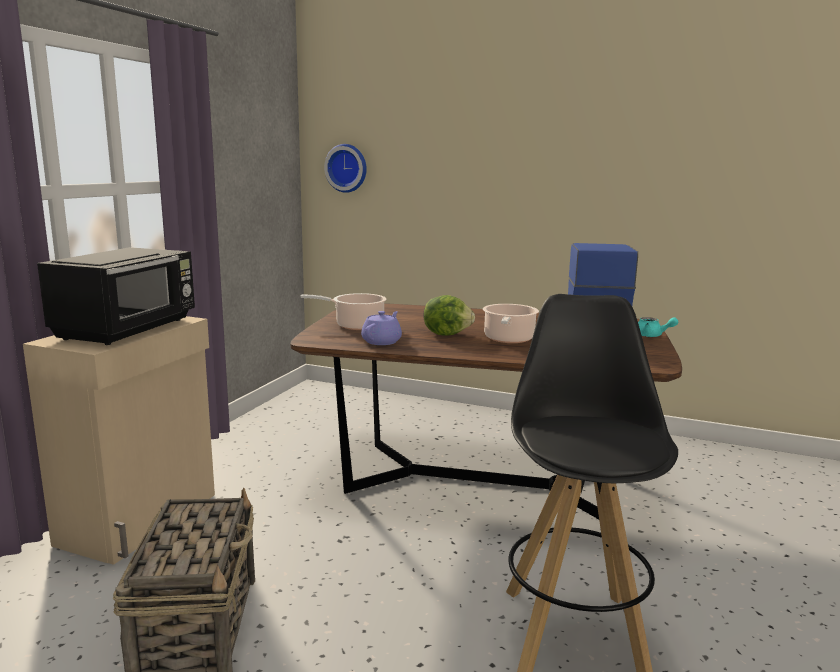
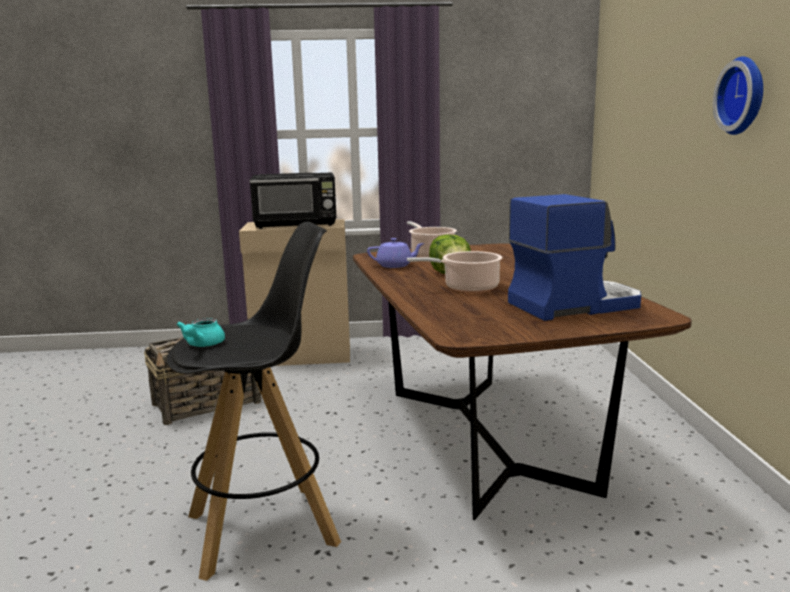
camera: 65 degrees right, 0 degrees up
(347, 168) = (612, 113): wall clock -> wall clock (744, 96)
(652, 336) = (598, 326): turquoise teapot -> turquoise teapot (202, 345)

